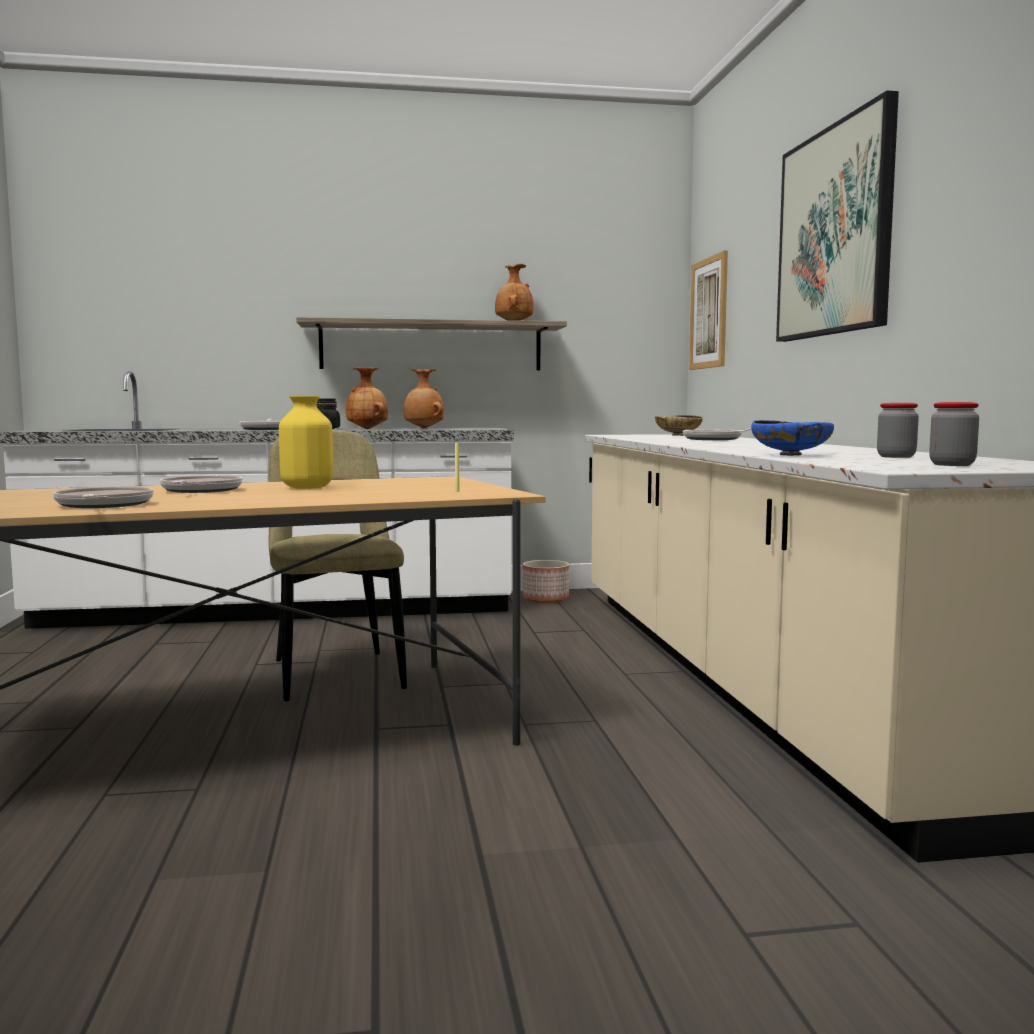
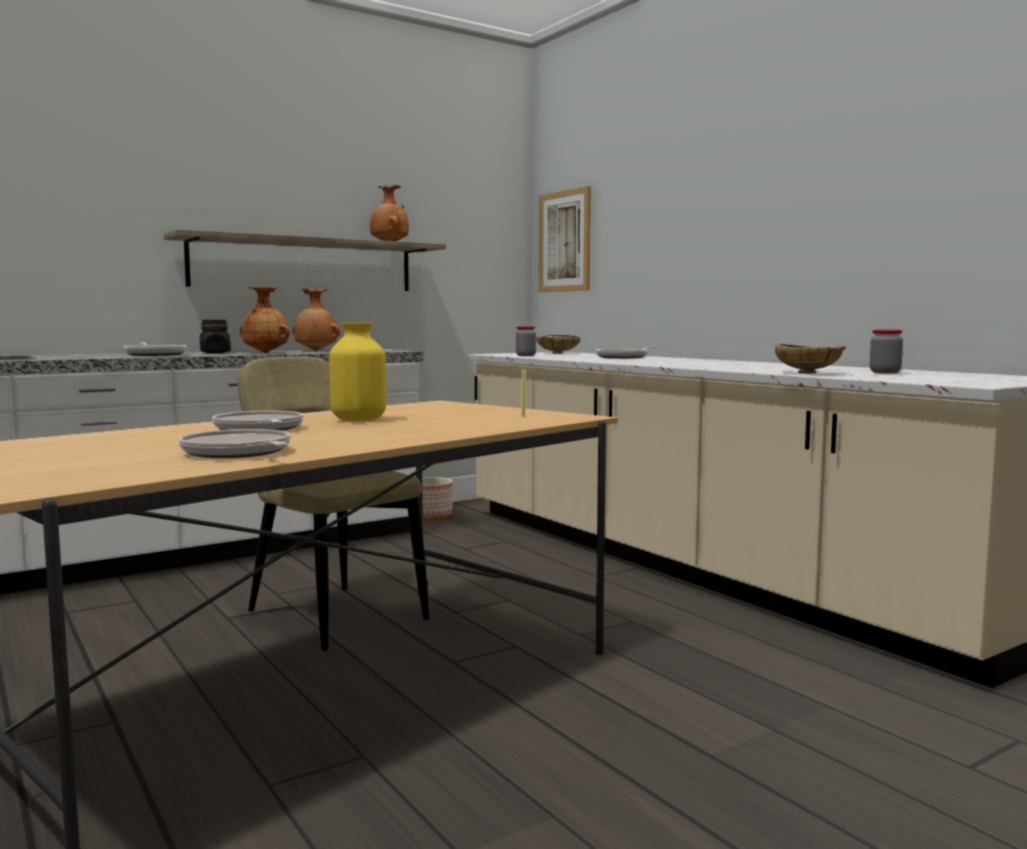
camera: 25 degrees left, 0 degrees up
(791, 455) = (807, 373): blue bowl -> beige bowl
(835, 232) = (739, 181): picture -> none
(952, 465) = (972, 379): jar -> jar (525, 355)

